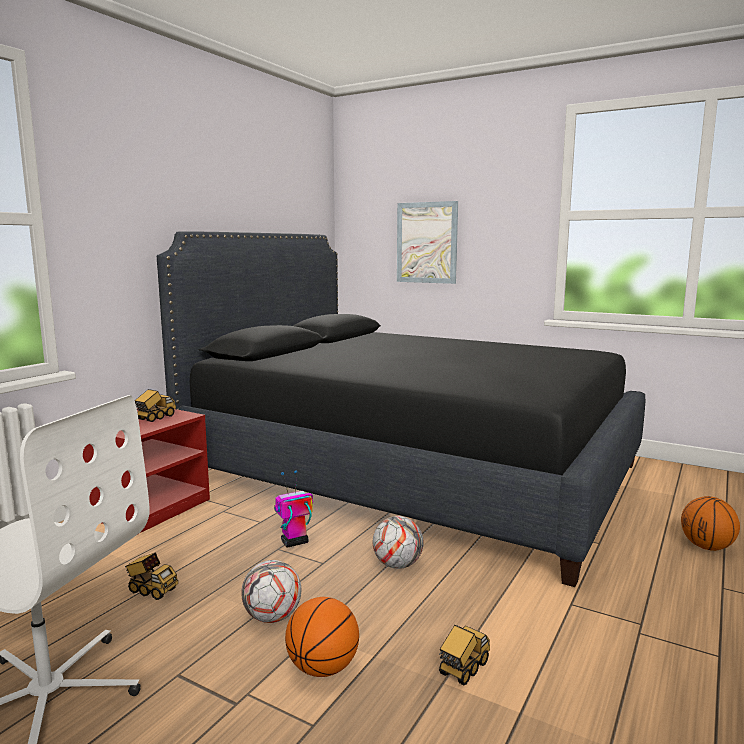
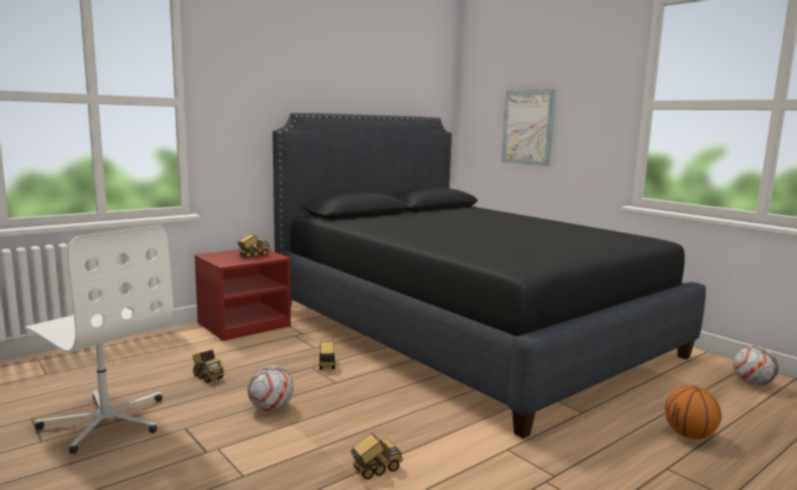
camera: 20 degrees right, 0 degrees up
(294, 542) = (327, 365): toy robot -> toy truck
(323, 668) = (278, 446): basketball -> none
(397, 565) = (390, 394): football -> football (752, 383)

